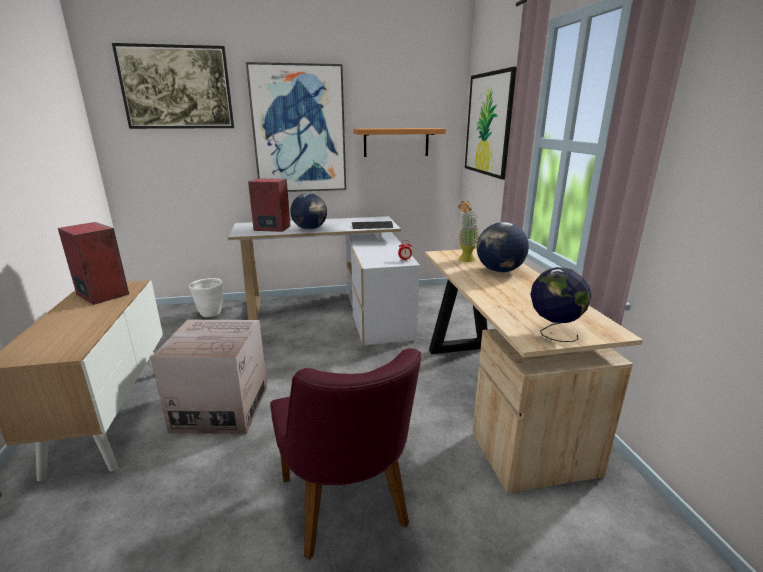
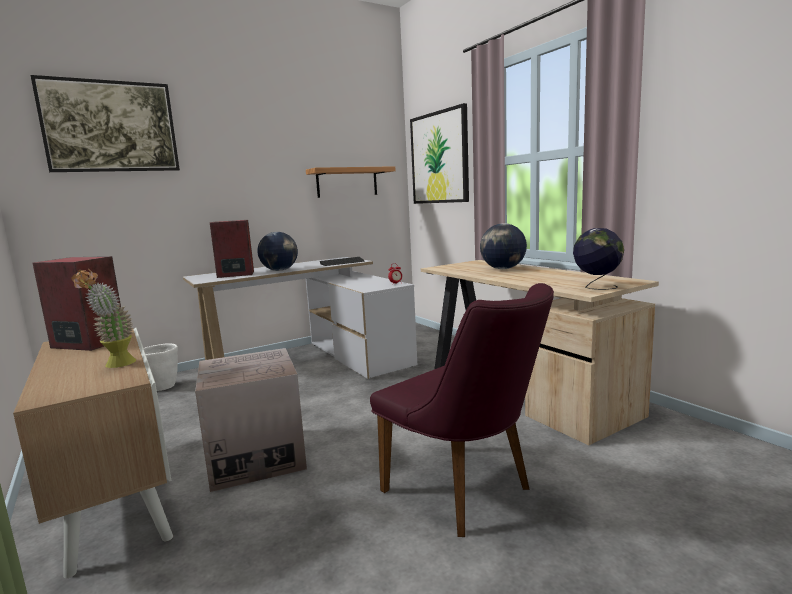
camera: 20 degrees left, 10 degrees down
(299, 130) = (250, 171): picture -> none
(465, 260) = (465, 268): potted plant -> potted plant (115, 366)

